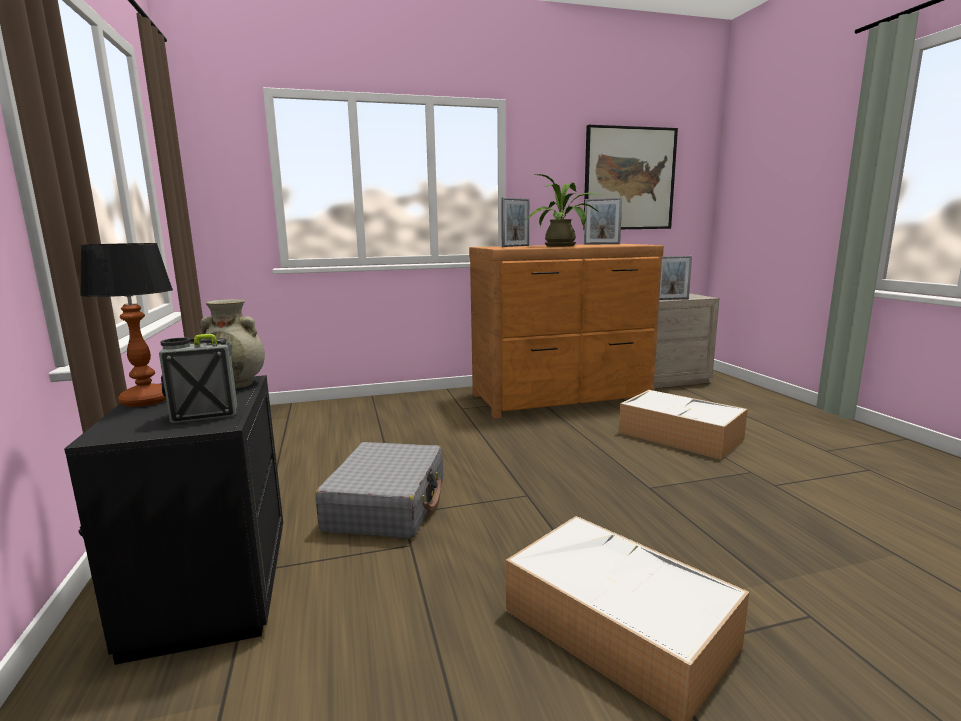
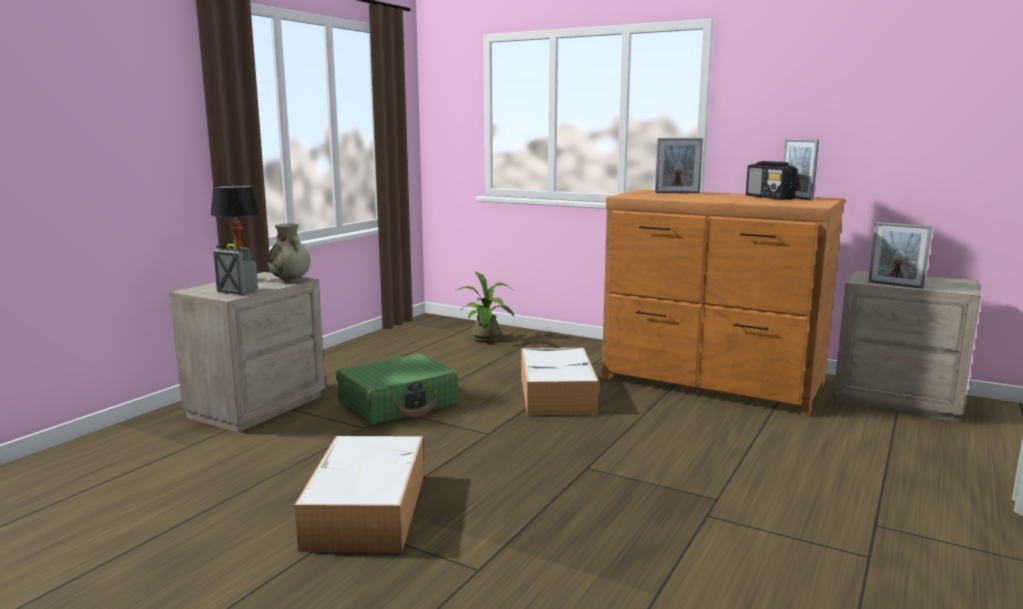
camera: 45 degrees right, 0 degrees up
(209, 588) = (256, 406): black nightstand -> beige nightstand
(387, 505) = (398, 404): grey suitcase -> green suitcase
(564, 246) = (710, 198): potted plant -> potted plant (487, 340)
(588, 244) = (770, 197): none -> radio
(629, 179) = (891, 108): picture -> none
(682, 436) = (739, 451): storage box -> storage box (557, 395)

